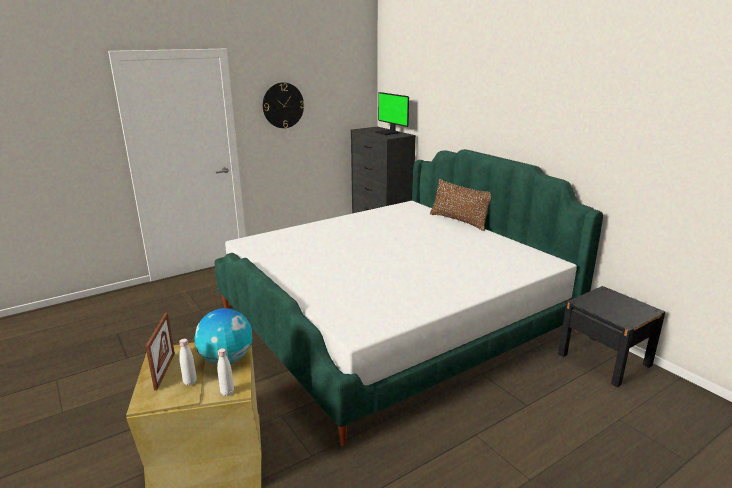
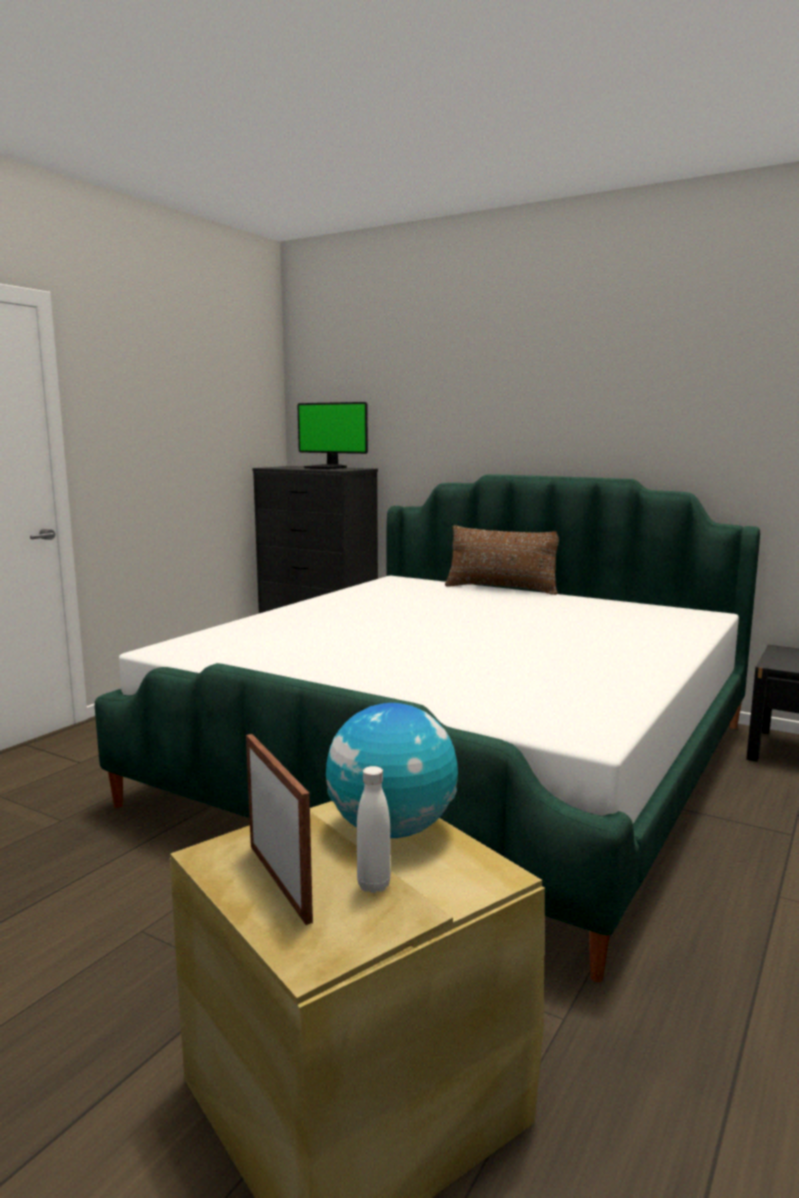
camera: 25 degrees left, 10 degrees down
(227, 392) = (480, 884): white bottle -> none
(283, 105) = (147, 414): wall clock -> none

